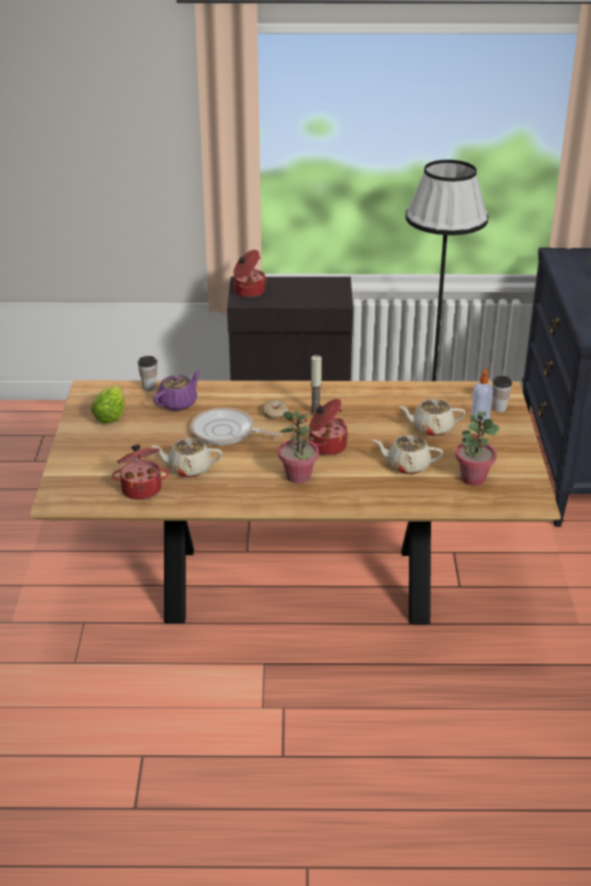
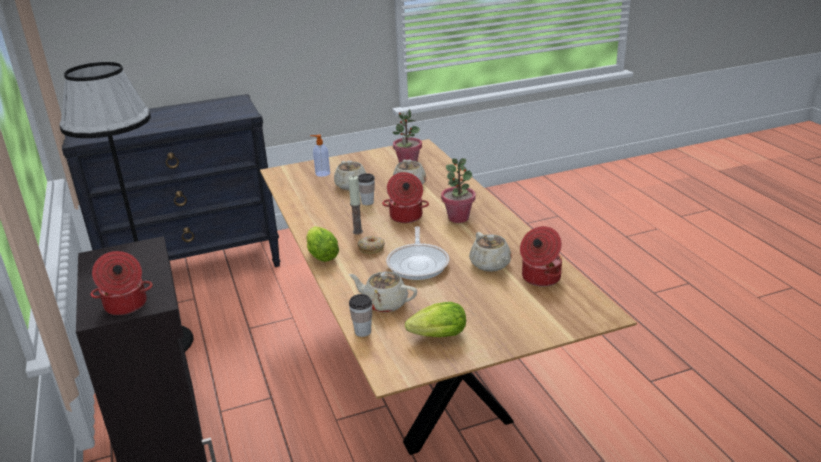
camera: 110 degrees left, 5 degrees down
(178, 403) = (384, 303): purple teapot -> beige teapot
(285, 388) = (321, 255): none -> lettuce
(499, 408) = (306, 169): cup -> cup (367, 202)

